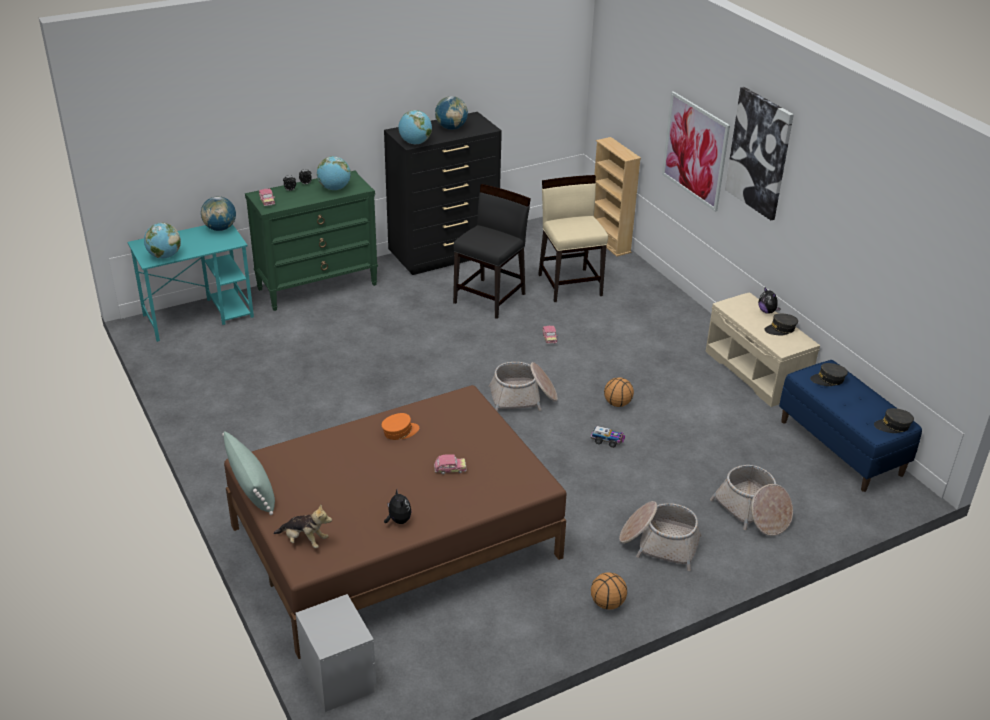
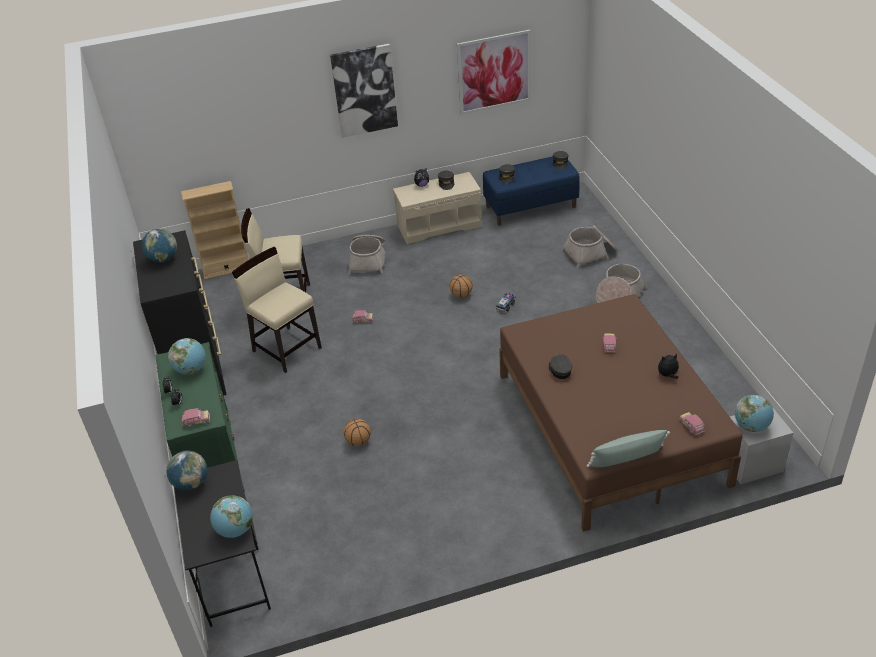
camera: 75 degrees left, 5 degrees up
(199, 316) = (232, 571): turquoise desk -> black desk
(304, 541) = (691, 426): plush toy -> toy car
(400, 431) = (559, 370): orange cap -> grey cap
(415, 143) = (185, 283): globe -> globe (751, 426)
(490, 298) = (286, 349): black chair -> beige chair
(523, 398) = (442, 343): basket -> basket (368, 260)
(607, 603) = (675, 327): basketball -> basketball (358, 441)
(695, 150) = (292, 133): picture -> picture (494, 72)

